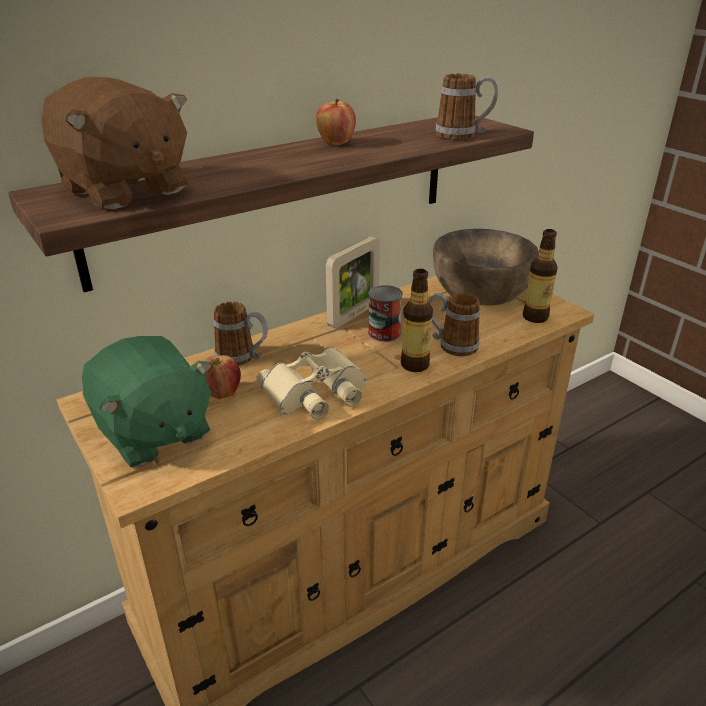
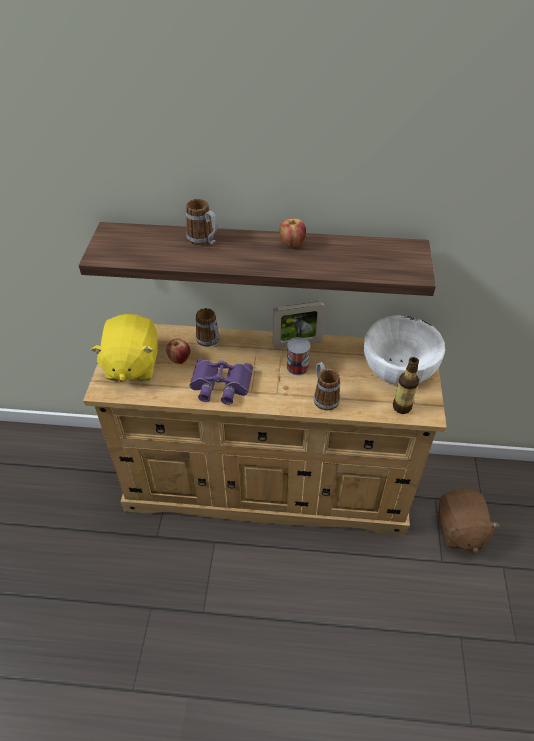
camera: 40 degrees right, 15 degrees up
(124, 190) = (140, 245): brown plush toy -> brown plush toy (459, 529)
(153, 433) = (131, 365): green plush toy -> yellow plush toy
(317, 392) = (220, 385): beige binoculars -> purple binoculars
(415, 365) = (287, 398): bottle -> none
(463, 135) = (378, 270): mug -> mug (204, 240)
(480, 288) = (399, 365): brown bowl -> white bowl

